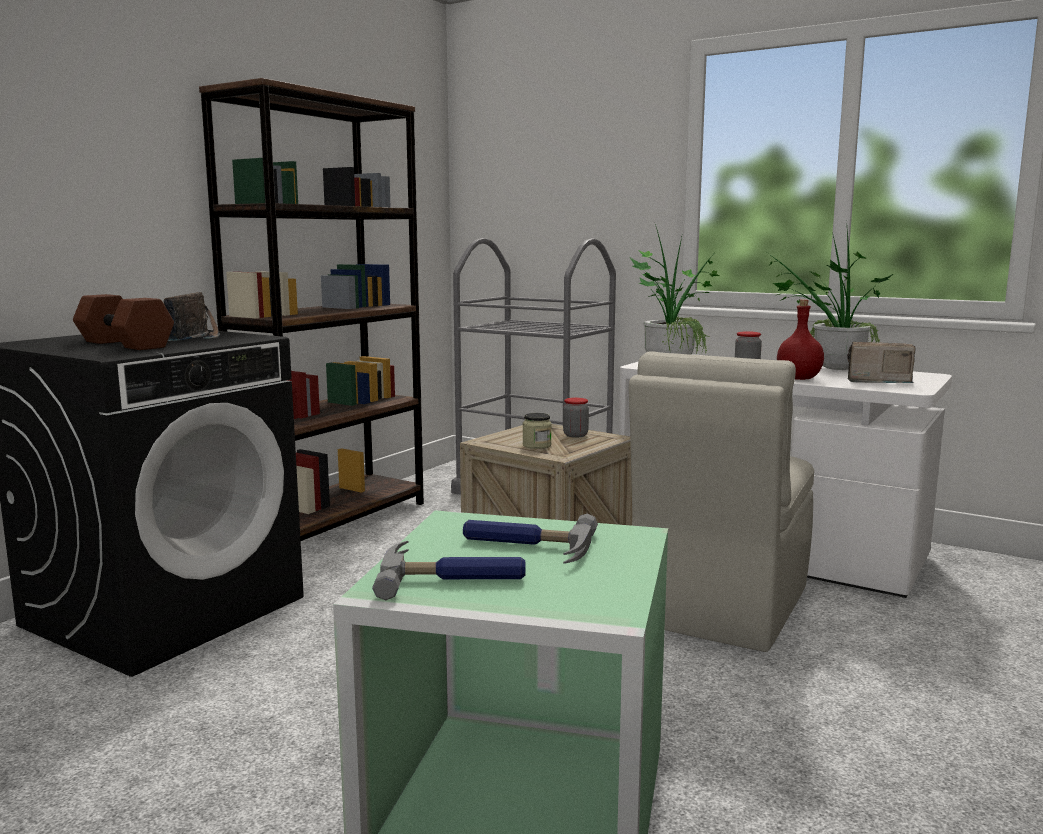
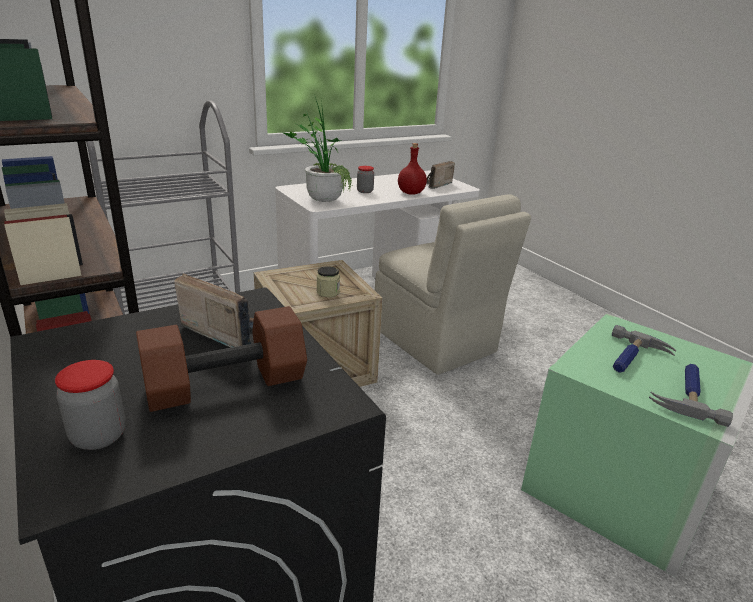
camera: 65 degrees left, 15 degrees up
(575, 435) = (315, 273): jar -> jar (98, 436)
(827, 368) = (387, 180): potted plant -> none

